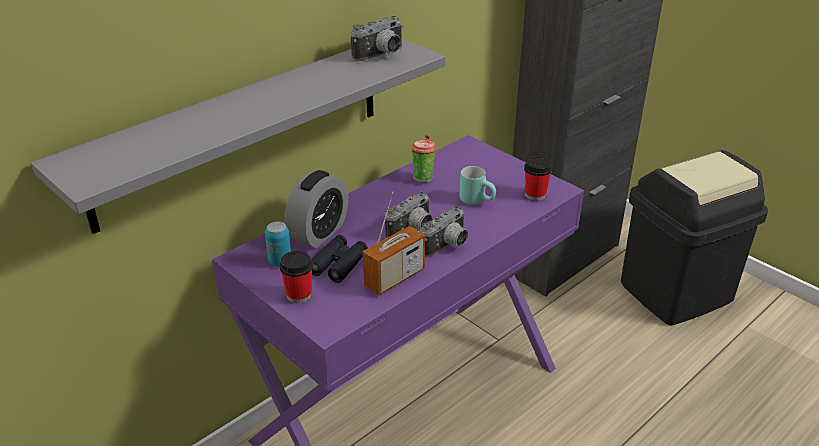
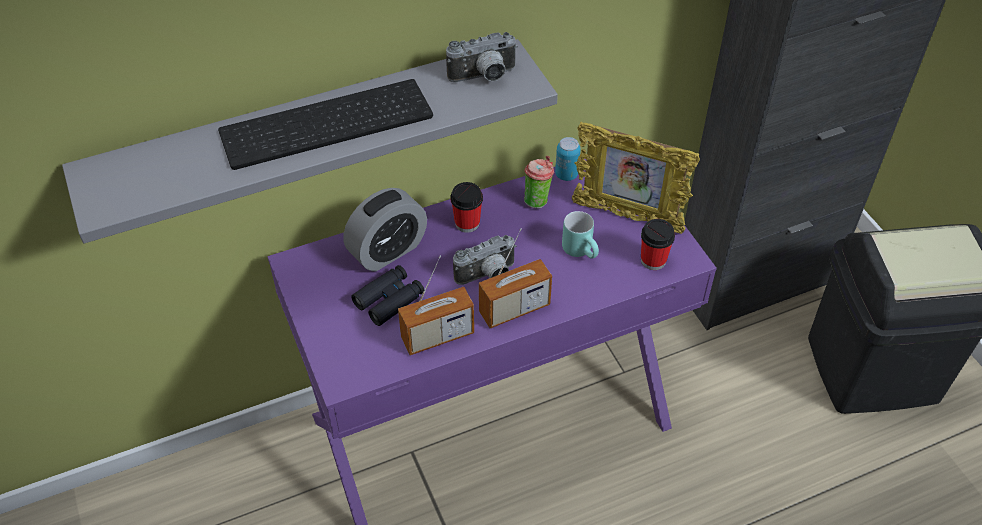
camera: 20 degrees right, 15 degrees up
(269, 100) = (325, 127): none -> keyboard
(280, 261) = (332, 279): can -> can (566, 174)
(299, 295) = (331, 330): cup -> cup (467, 223)
(447, 247) = (514, 309): camera -> radio
(498, 174) = (627, 217): none -> picture frame

